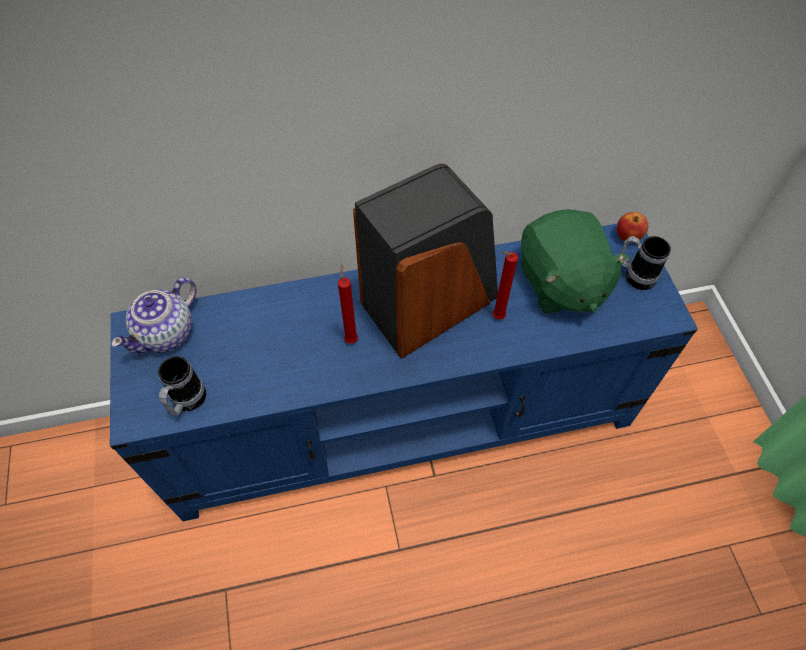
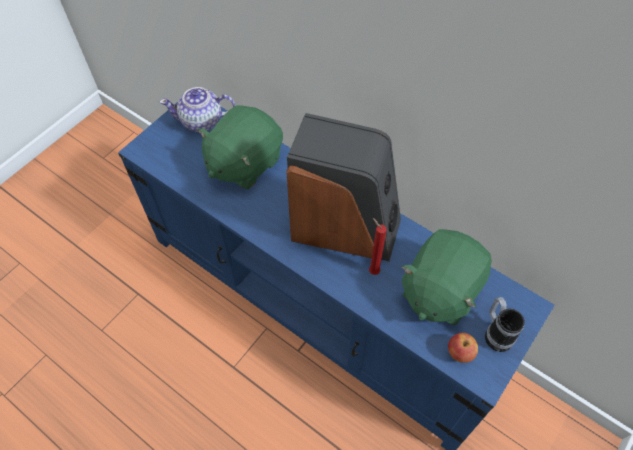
camera: 50 degrees right, 0 degrees up
(186, 402) = (169, 163): mug -> none
(265, 333) = (244, 163): none -> green plush toy
(351, 338) = (280, 206): red candle -> none
(628, 237) = (528, 307): apple -> apple (459, 353)

